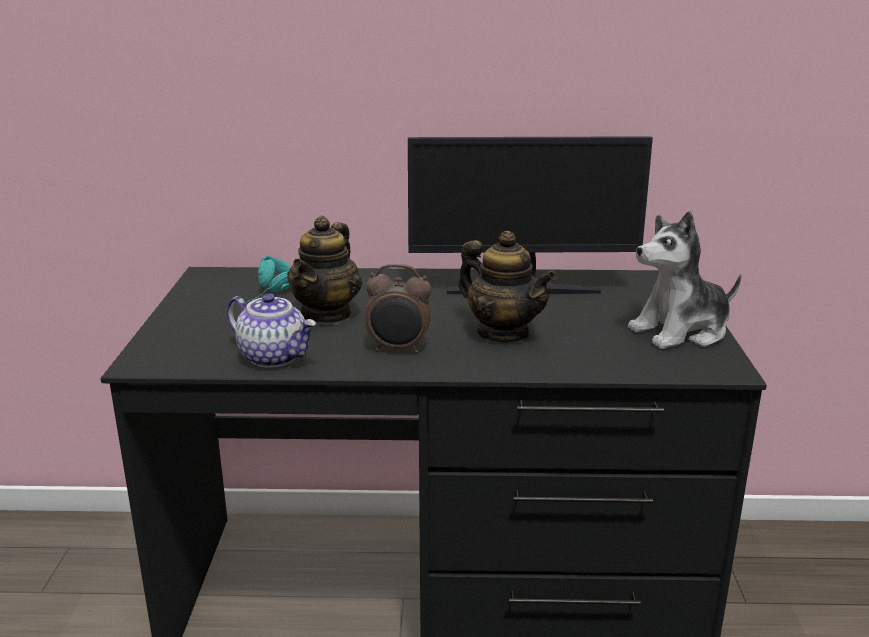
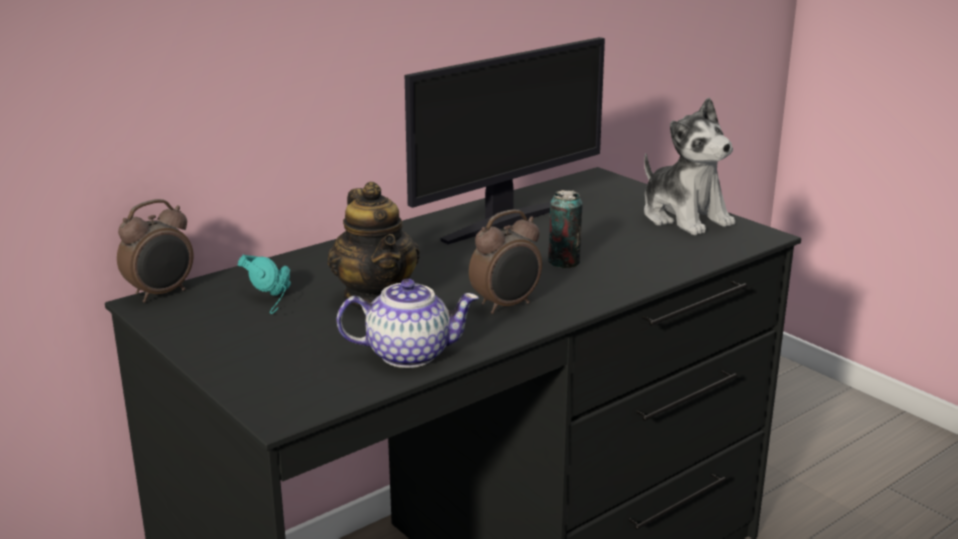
camera: 40 degrees left, 0 degrees up
(222, 271) = (161, 294): none -> alarm clock
(503, 333) = (564, 262): teapot -> can
(681, 332) = (684, 217): plush toy -> plush toy turned 60 degrees counterclockwise

